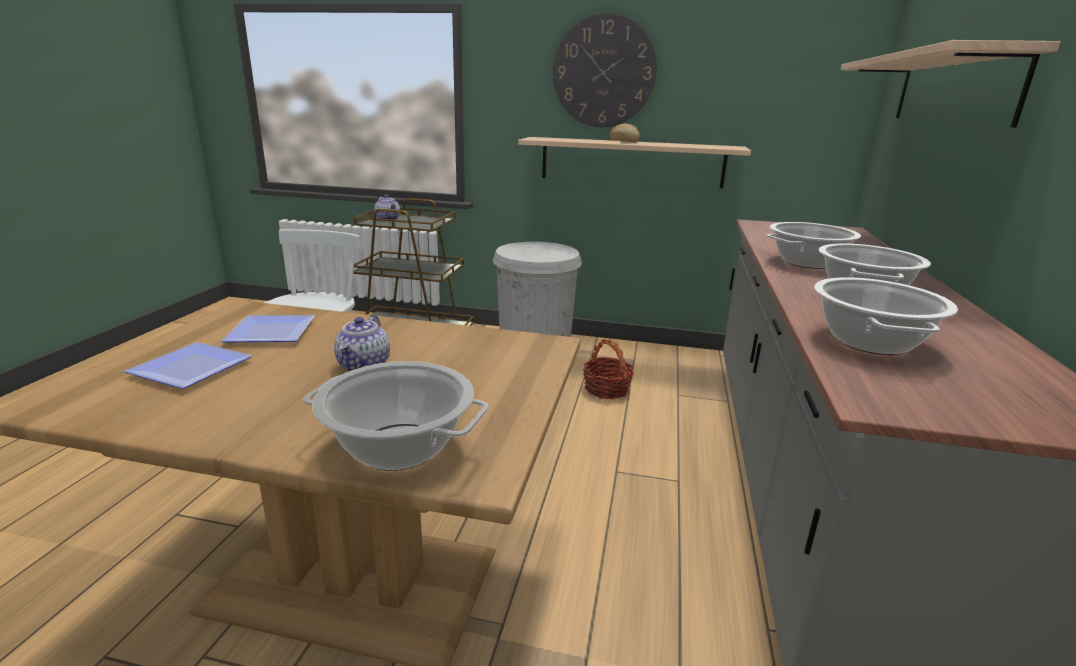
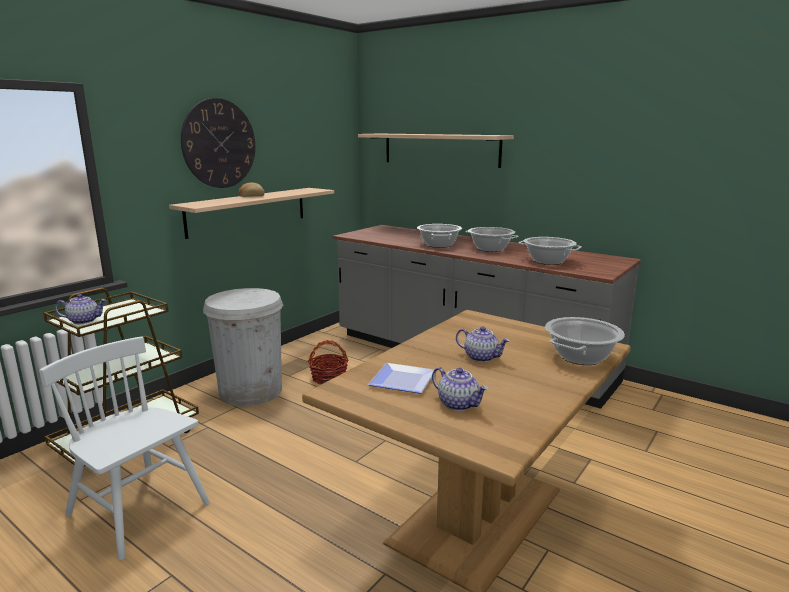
camera: 65 degrees left, 5 degrees down
(196, 368) = (459, 404): plate -> teapot

